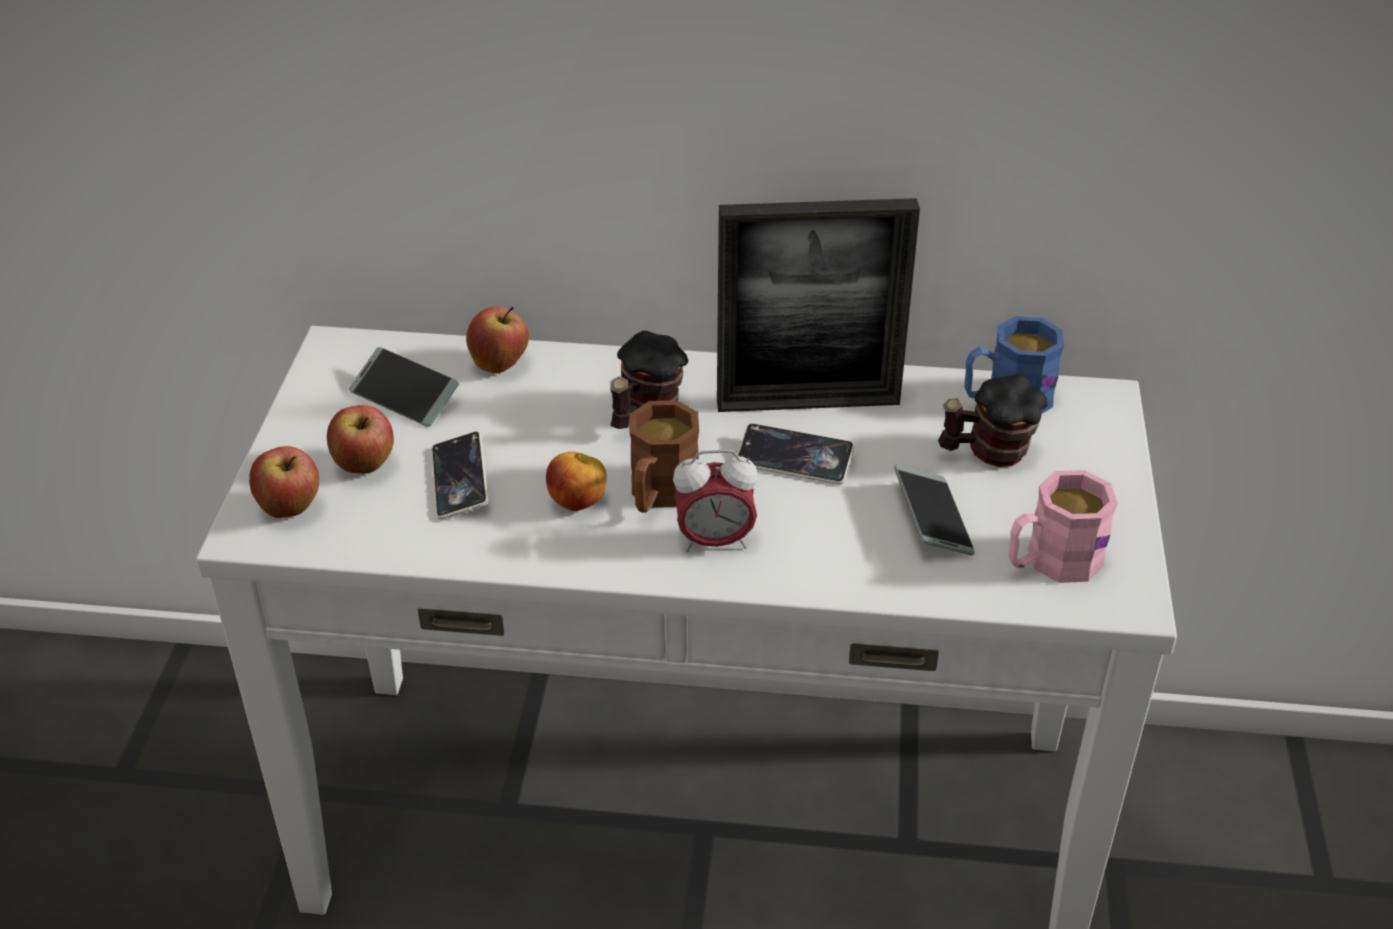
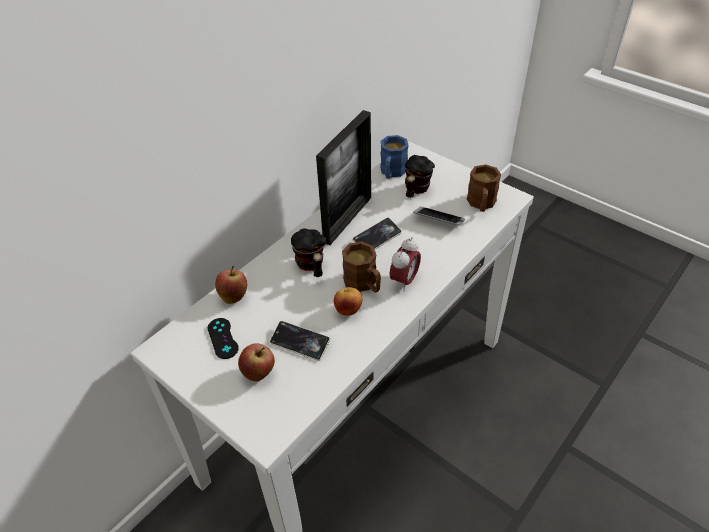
camera: 55 degrees left, 5 degrees up
(290, 509) = (264, 414): apple -> none
(404, 396) = (223, 338): phone -> black game controller
(1051, 562) = (481, 204): pink mug -> brown mug

